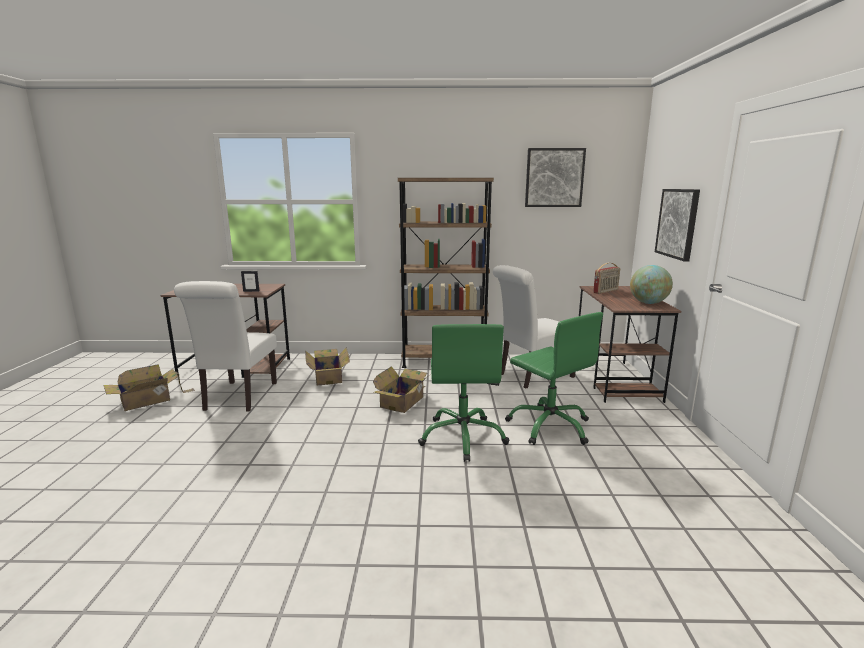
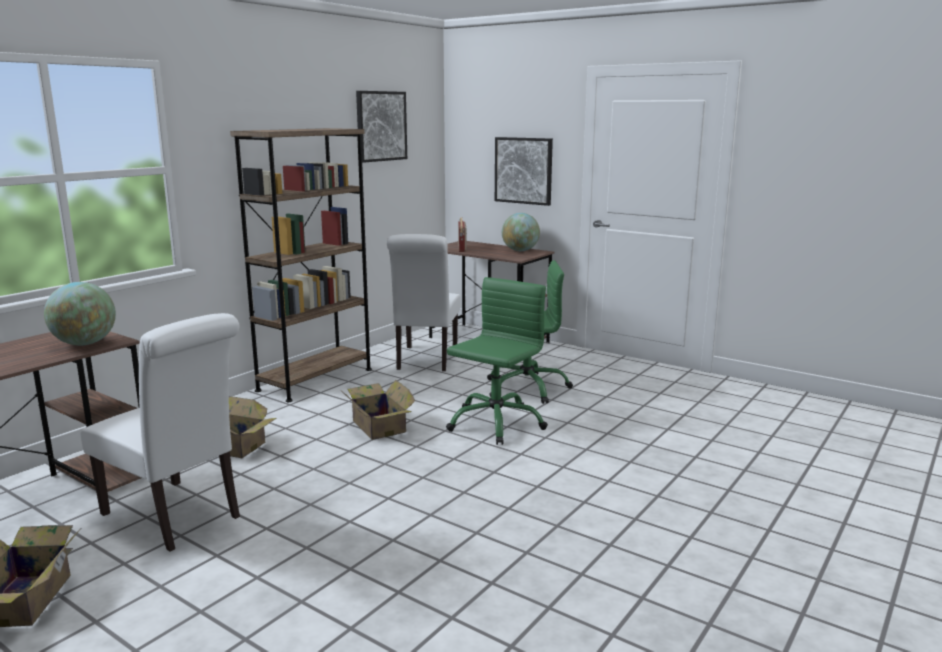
camera: 55 degrees left, 0 degrees up
(251, 291) = (85, 344): picture frame -> globe
(463, 437) = (495, 423): green office chair -> green office chair turned 90 degrees counterclockwise

